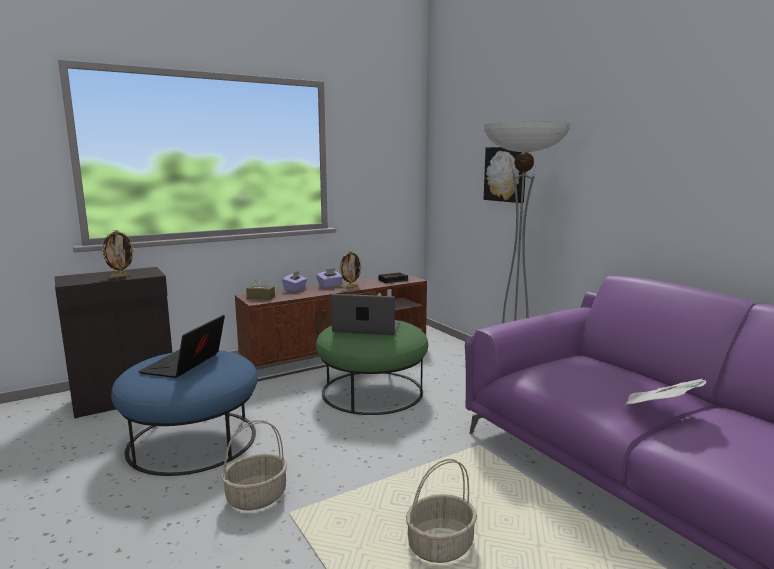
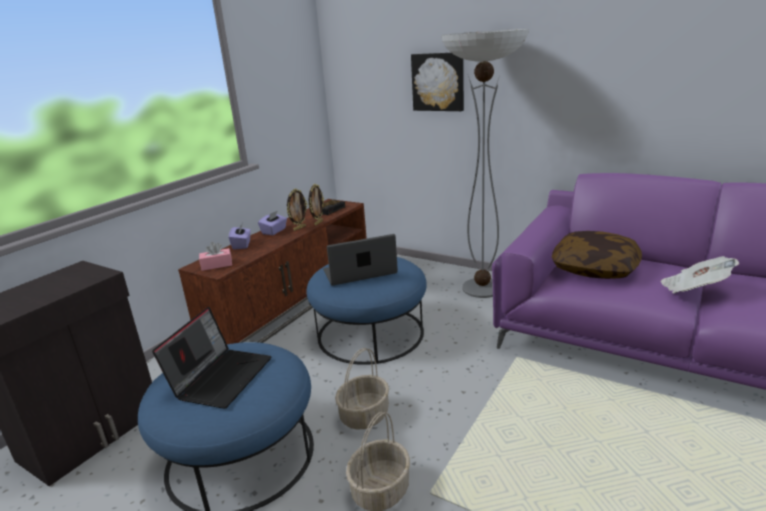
camera: 25 degrees left, 10 degrees up
(121, 276) = (59, 288): picture frame -> picture frame (318, 223)
(185, 365) = (221, 377): laptop -> laptop turned 150 degrees counterclockwise
(261, 297) = (217, 265): brown tissue box -> pink tissue box
(372, 391) = (370, 333): green ottoman -> blue ottoman
(440, 545) = (581, 464): basket -> basket (364, 415)
(576, 369) = (595, 268): none -> pillow

